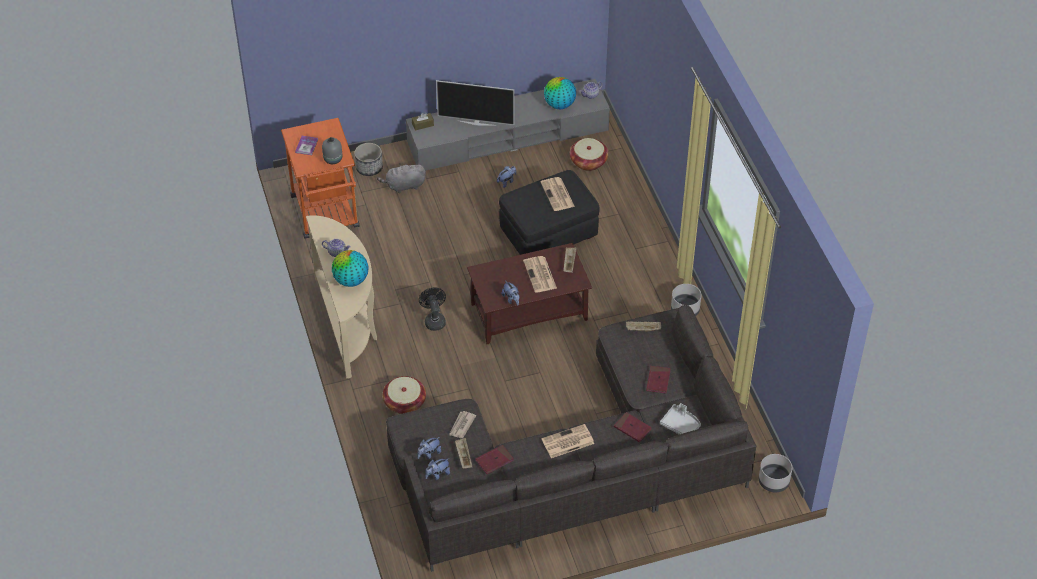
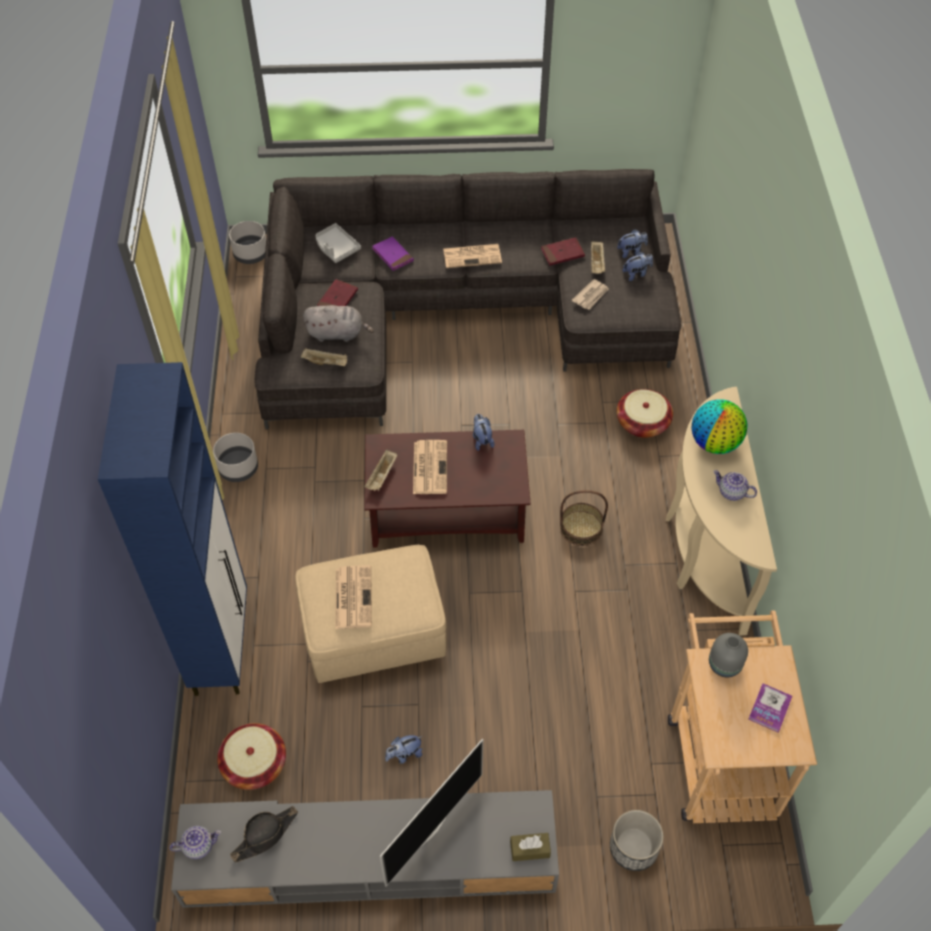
camera: 165 degrees left, 5 degrees up
(326, 216) = (719, 754): orange cart -> beige cart
(404, 186) = (579, 789): grey plush toy -> grey plush toy (337, 333)
(434, 320) = (581, 528): black fan -> basket
(476, 122) = (430, 829): television -> television turned 105 degrees clockwise
(549, 233) = (373, 633): black ottoman -> beige ottoman
(559, 105) = (265, 835): globe -> black hat
(632, 428) = (392, 255): red book -> purple book
(637, 209) = (221, 646): none -> blue cabinet

